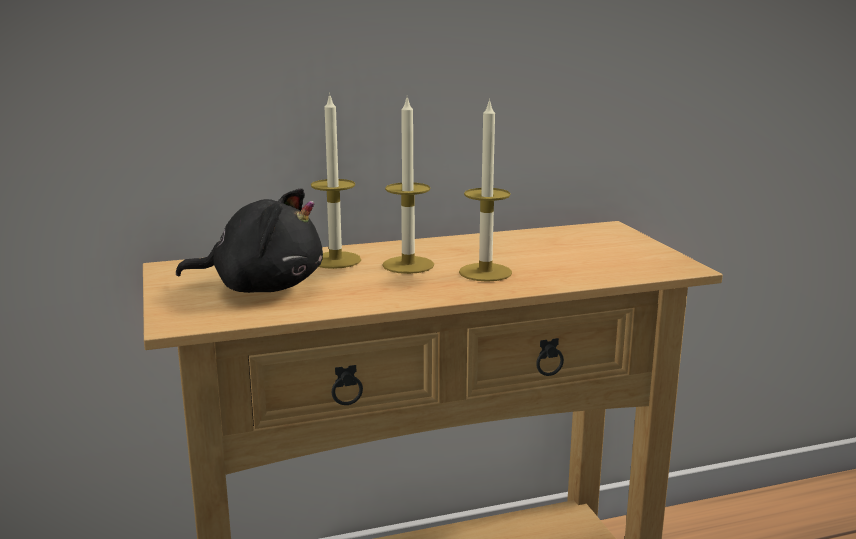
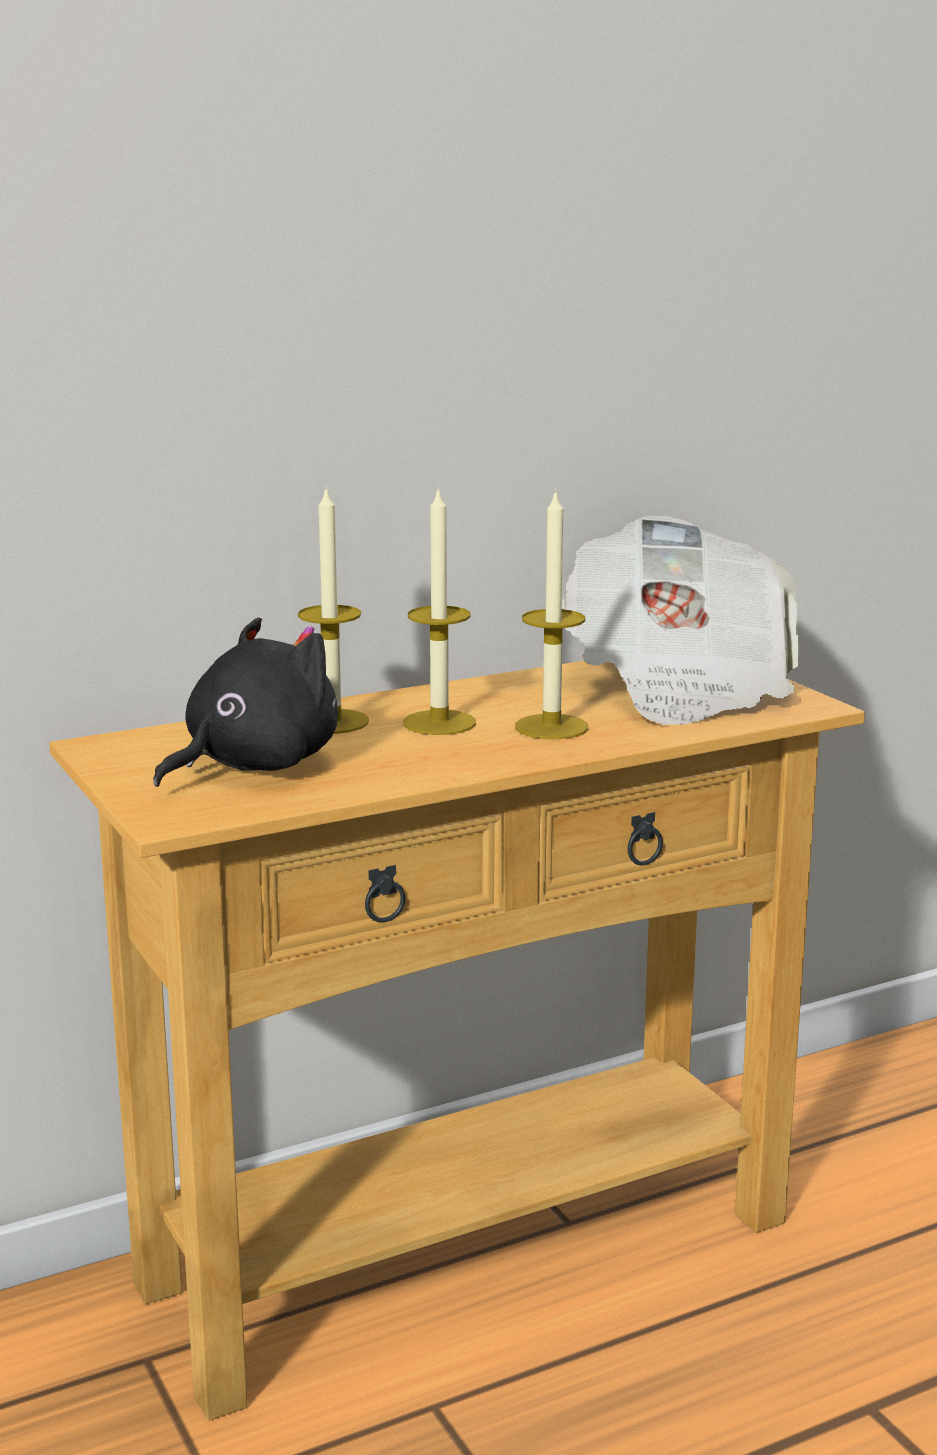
camera: 10 degrees left, 0 degrees up
(262, 287) = (253, 765): black plush toy -> black plush toy turned 45 degrees counterclockwise
(589, 248) = (678, 685): none -> newspaper

